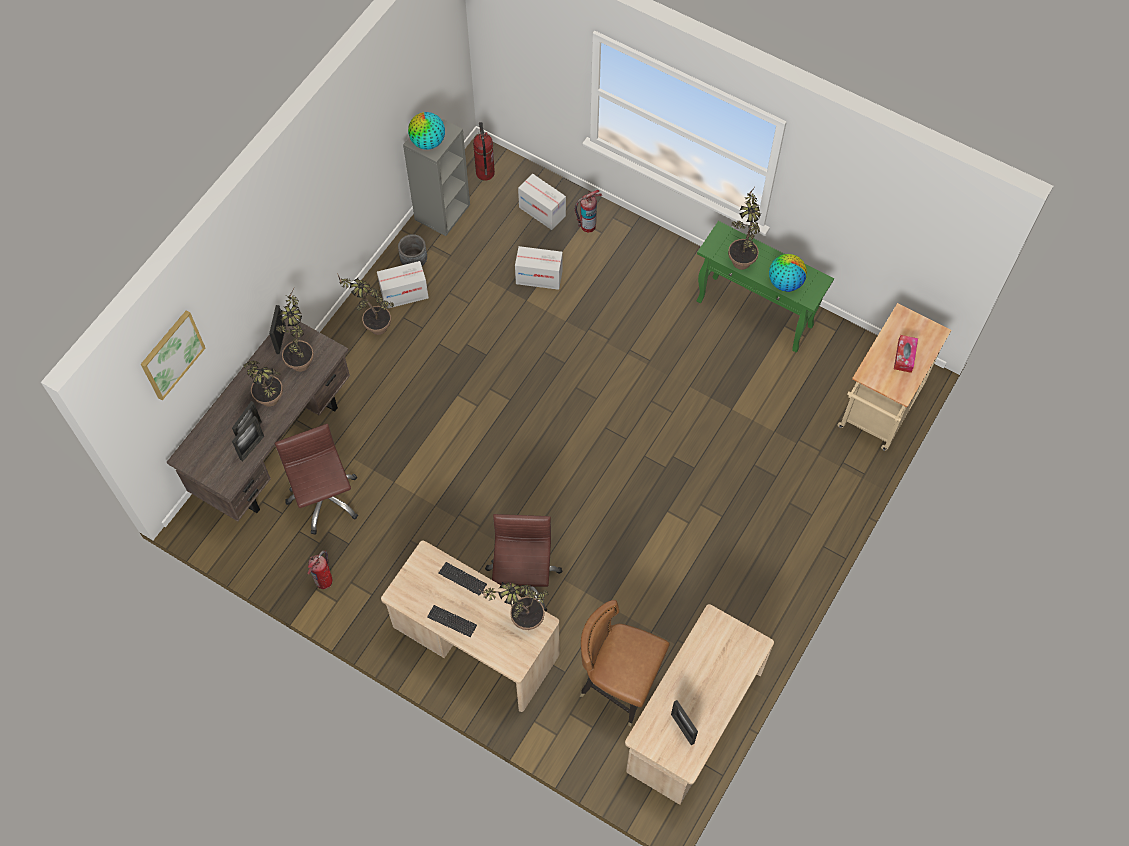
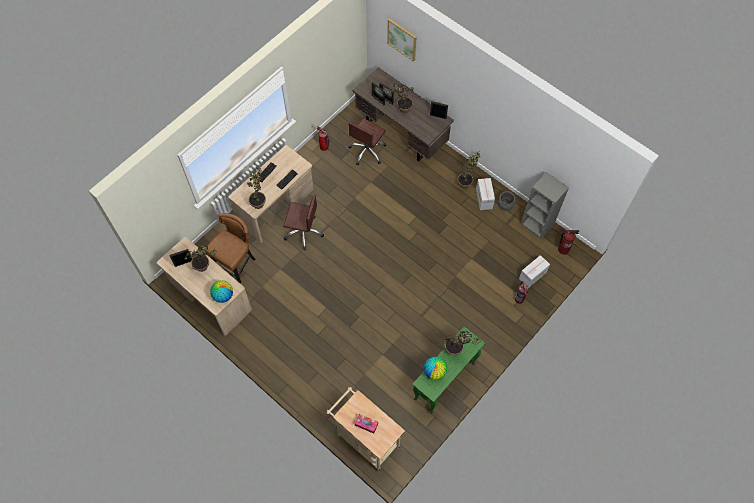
camera: 100 degrees right, 0 degrees up
(301, 357) = (426, 124): potted plant -> potted plant (206, 267)
(324, 499) = (367, 151): brown office chair -> brown office chair turned 135 degrees clockwise
(428, 142) = (546, 184): globe -> globe (223, 295)
(539, 277) = (486, 267): cardboard box -> none

